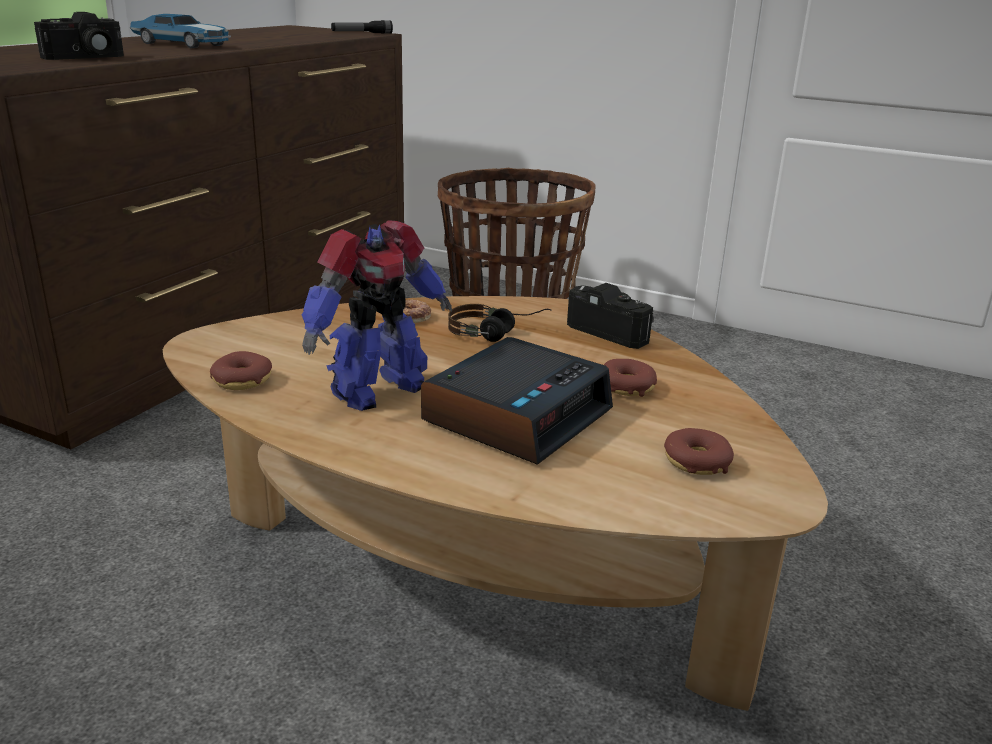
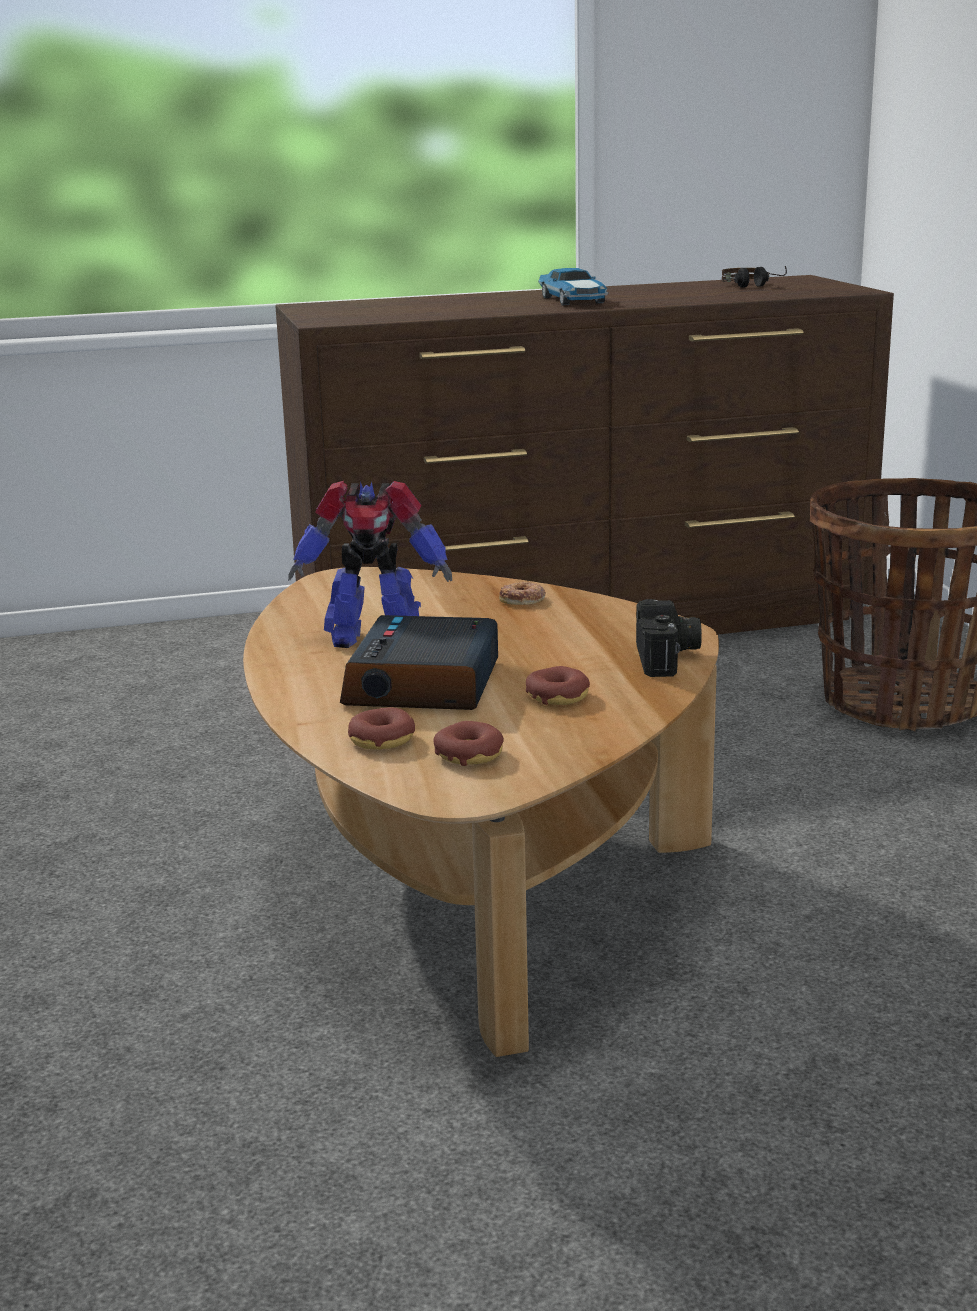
camera: 50 degrees right, 5 degrees down
(86, 58) = (432, 312): camera -> none
(242, 380) = (309, 606): donut -> donut (382, 740)
(362, 33) = (839, 290): flashlight -> none
(497, 334) = (557, 631): headphones -> headphones (753, 286)
(517, 415) = (424, 684): alarm clock -> alarm clock turned 105 degrees clockwise

